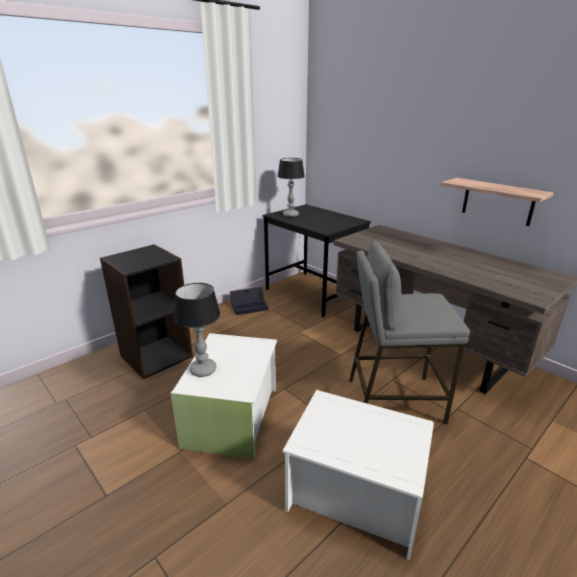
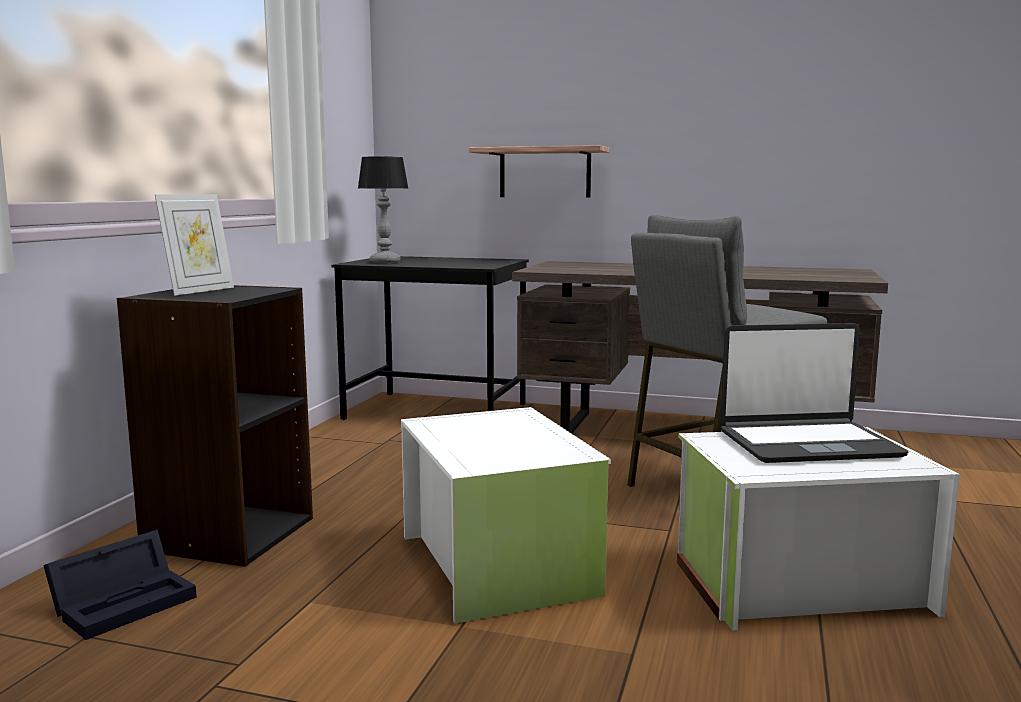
camera: 30 degrees left, 15 degrees down
(138, 254) = (199, 291): none -> picture frame
(203, 370) = (467, 449): table lamp -> none
(250, 306) = (339, 443): black storage box -> black storage box (126, 602)
(371, 427) = (807, 444): none -> laptop
(497, 201) = (737, 188): shelf -> shelf (545, 173)

